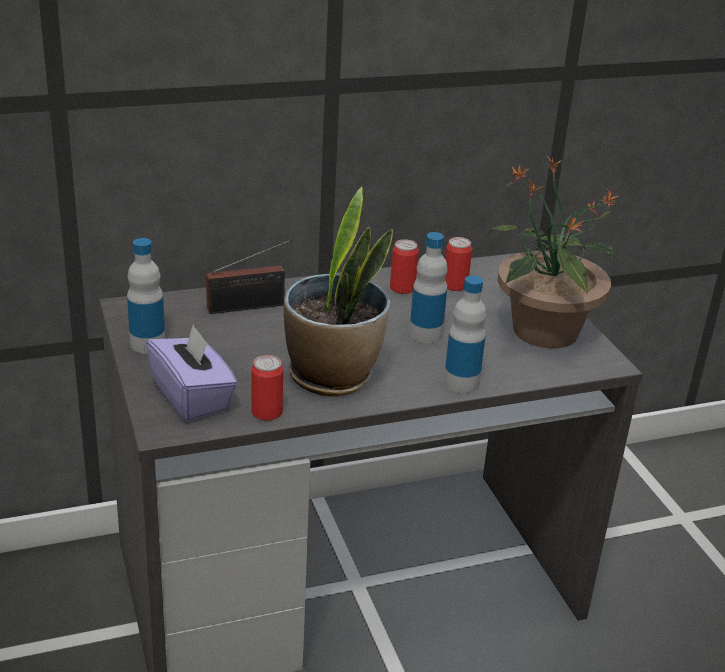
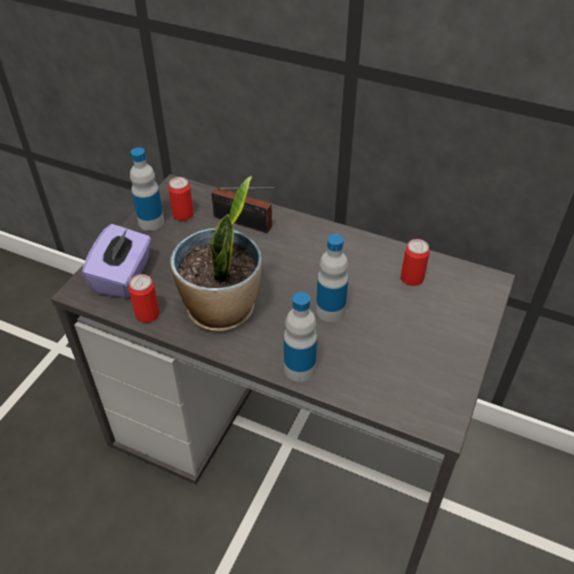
camera: 45 degrees right, 15 degrees up
(402, 288) = (367, 260): can -> can (183, 214)
(543, 332) = (426, 361): potted plant -> none

